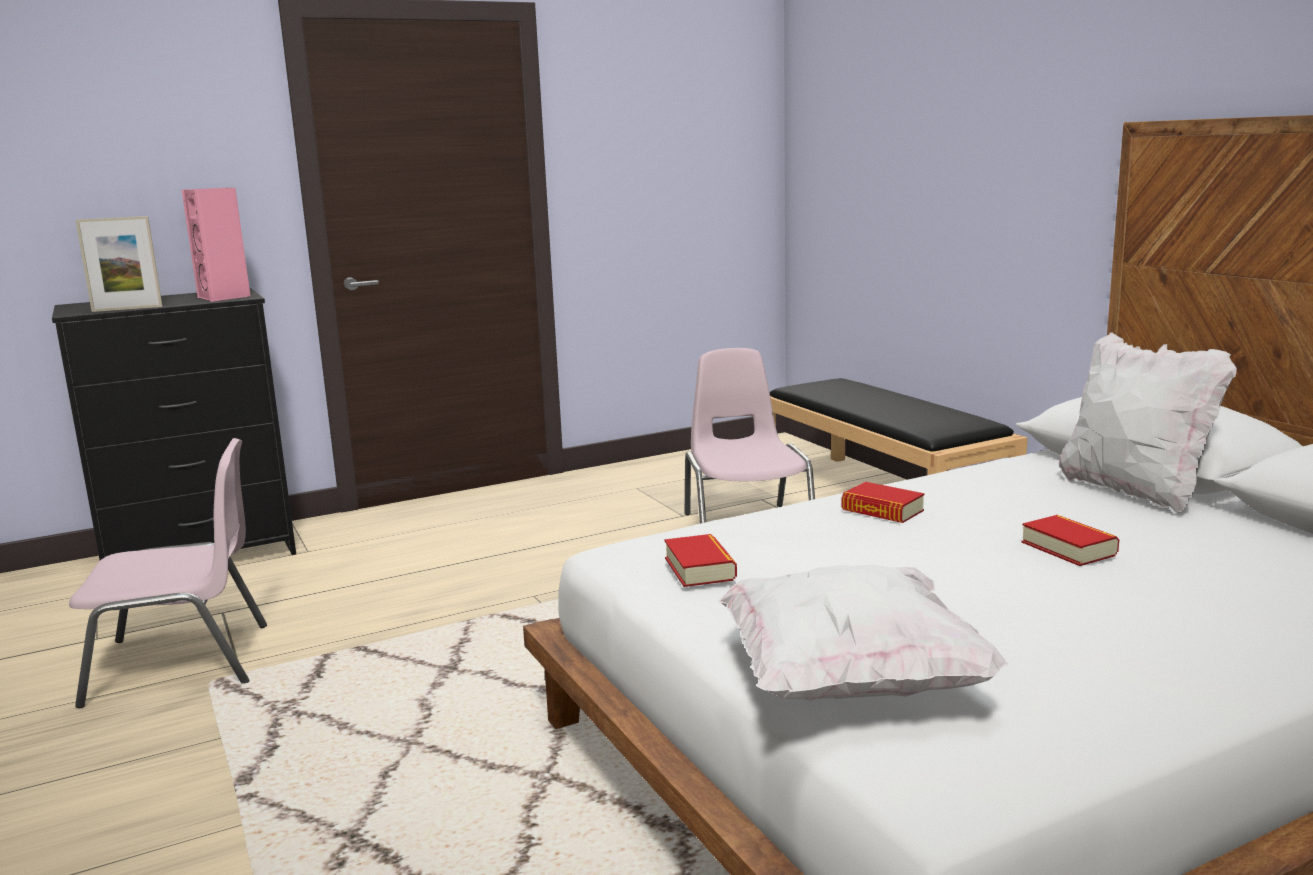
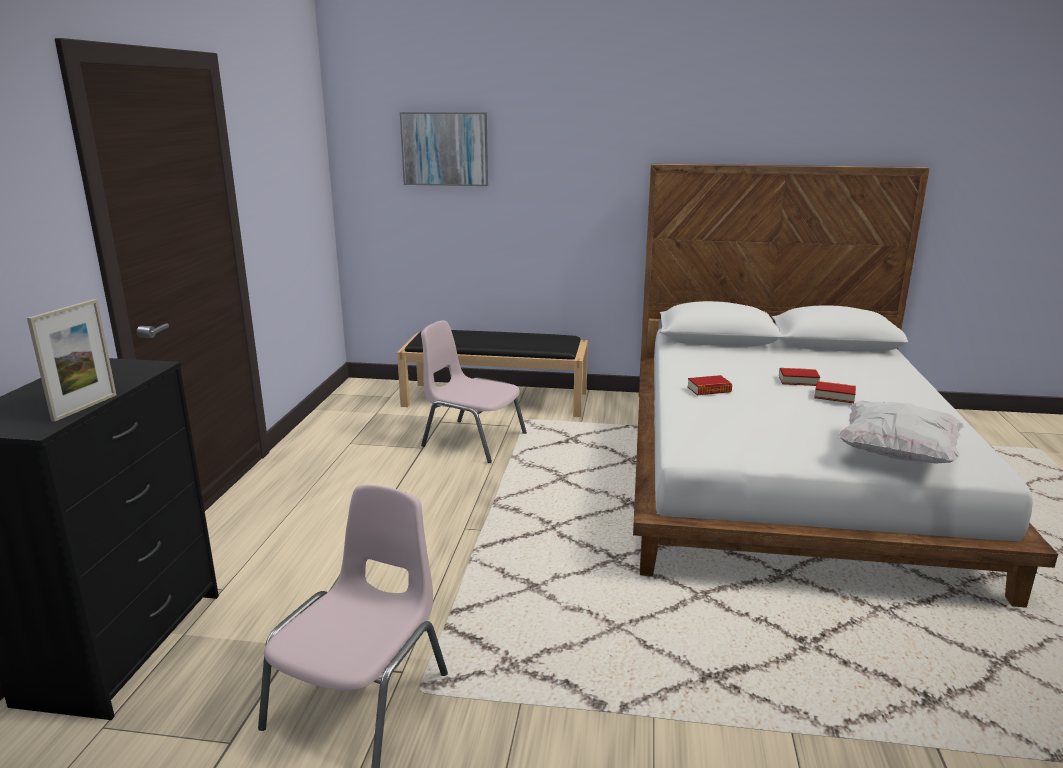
camera: 55 degrees left, 5 degrees up
(224, 297) = (129, 371): pink speaker -> none
(700, 569) = (747, 441): book -> book (834, 396)
(884, 113) = (445, 149): none -> picture
(1134, 491) = (742, 351): white pillow -> none

